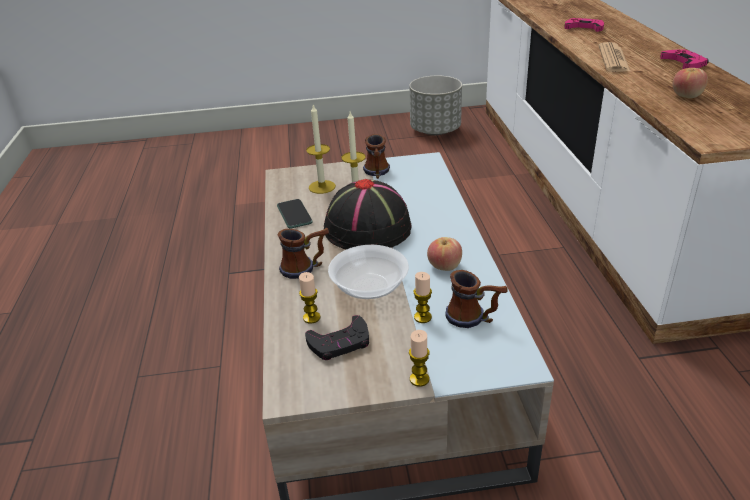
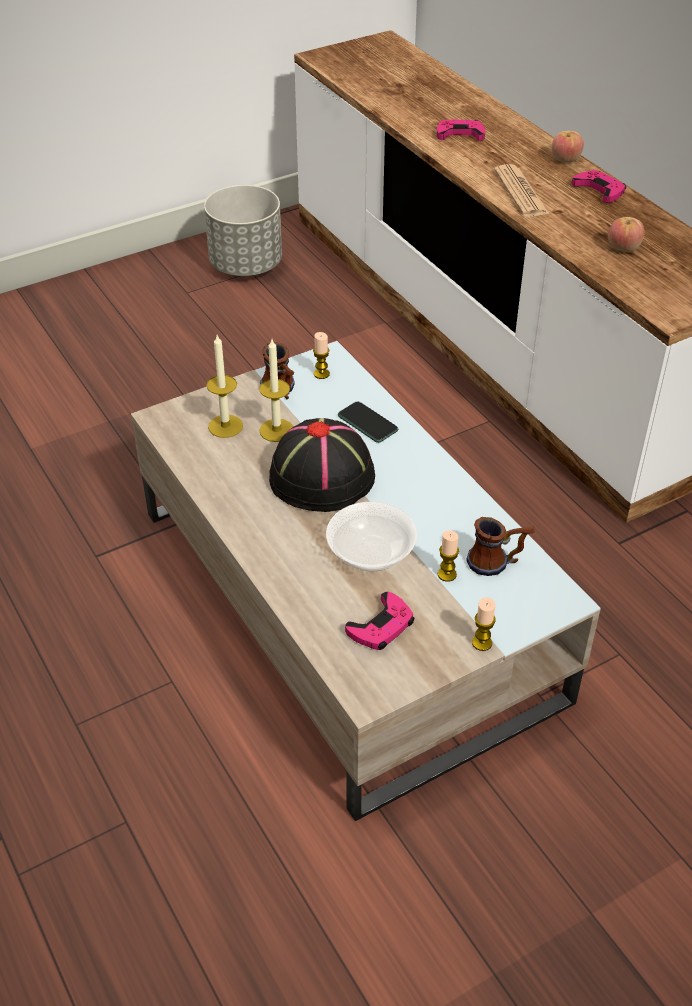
camera: 25 degrees left, 10 degrees up
(294, 214) = (219, 476): phone -> phone (367, 423)
(306, 268) = (284, 546): mug -> none
(311, 317) = (333, 606): candle -> candle (321, 374)
(340, 343) = (381, 626): black game controller -> pink game controller
(444, 266) = (434, 506): apple -> apple (565, 159)

